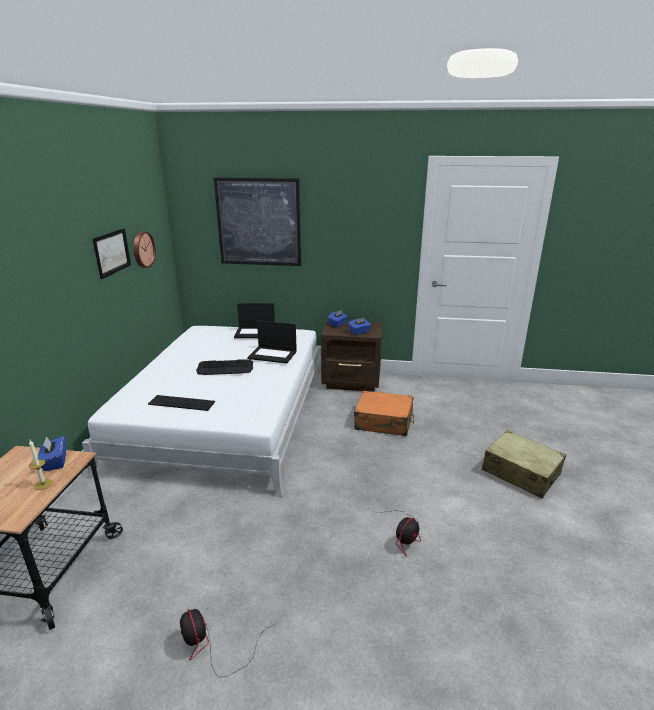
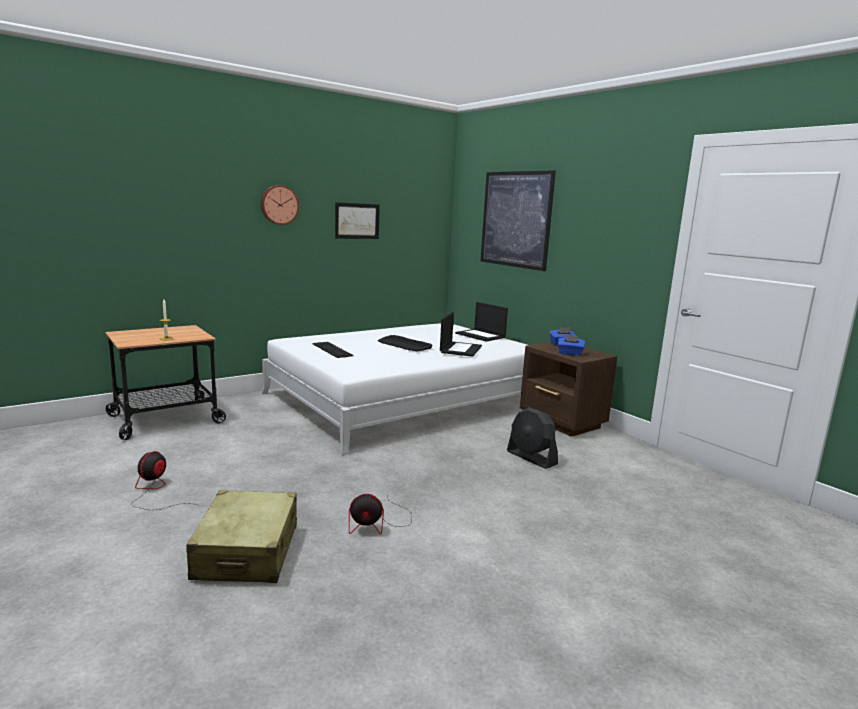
camera: 45 degrees right, 10 degrees down
(55, 462) = (191, 334): blue tissue box -> none
(142, 249) = (401, 230): wall clock -> wall clock (279, 205)
(273, 355) = (460, 349): laptop -> laptop turned 135 degrees counterclockwise
(384, 422) = (531, 458): orange suitcase -> black fan
(520, 472) = (607, 563): beige suitcase -> beige suitcase (247, 552)

